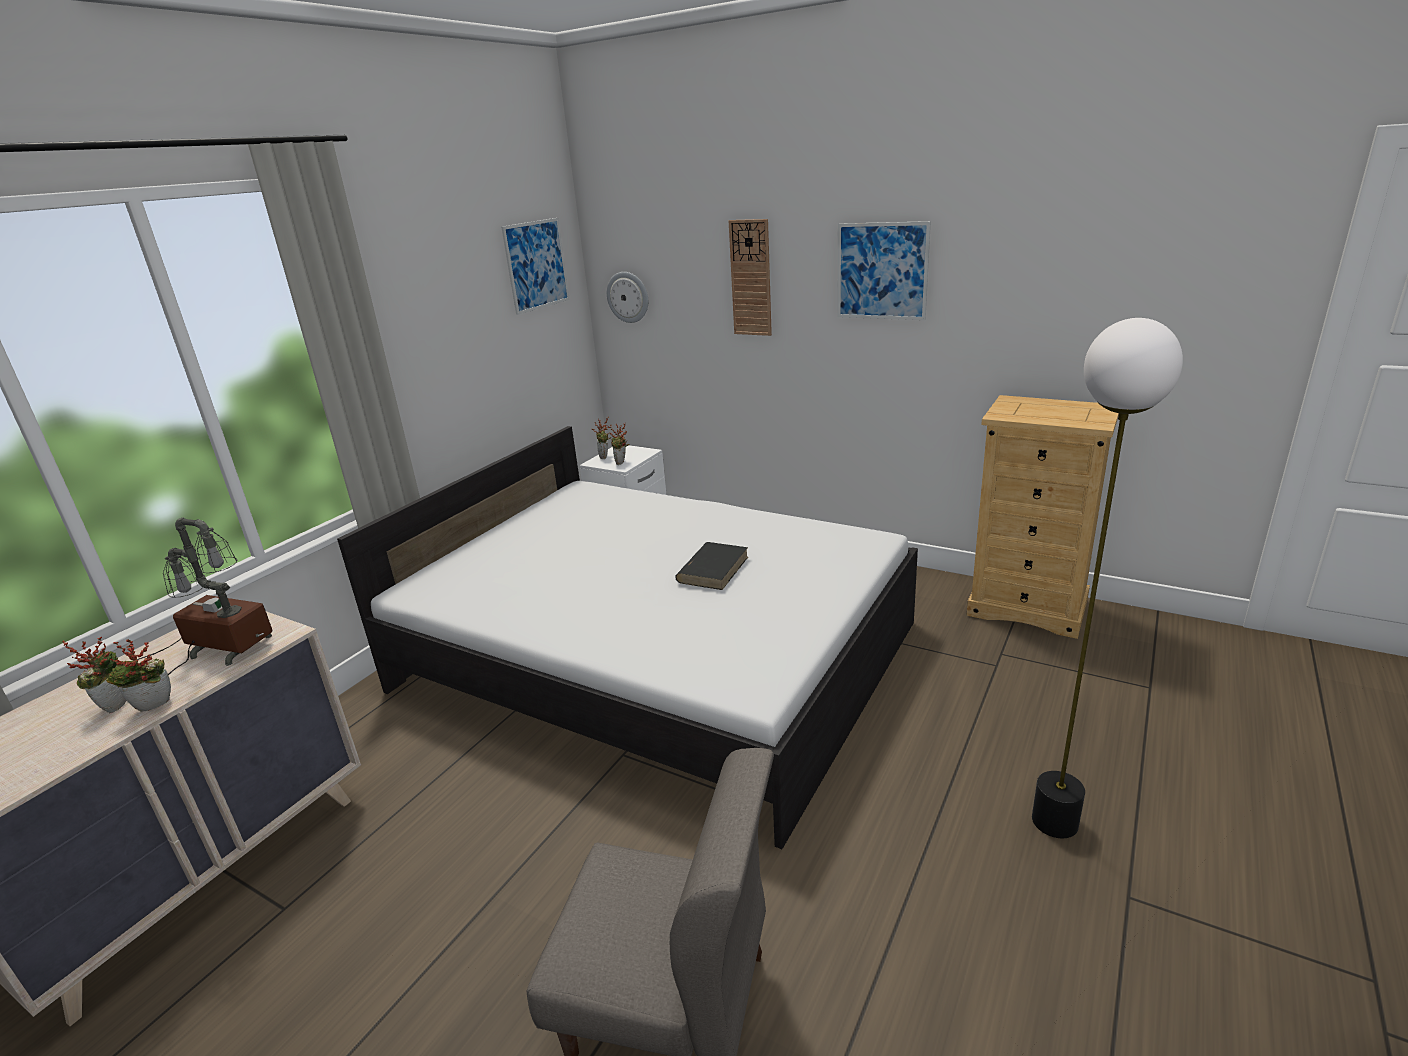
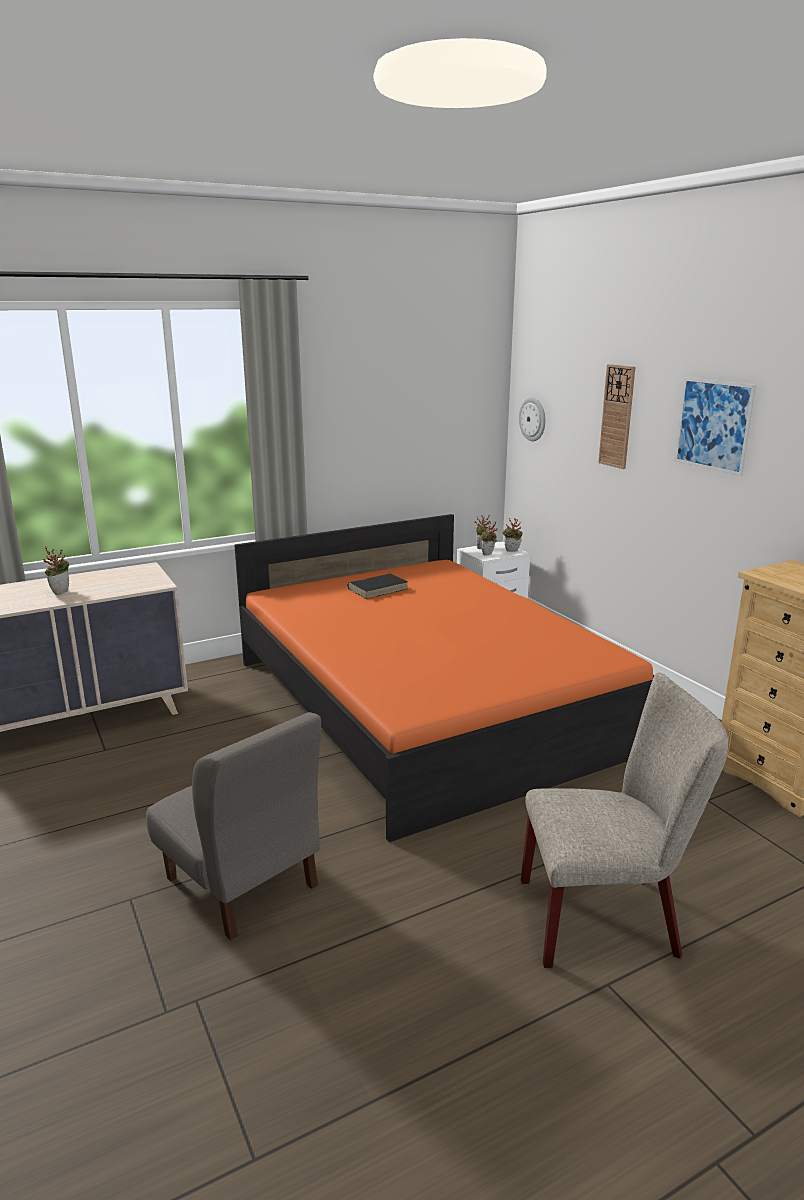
camera: 30 degrees right, 5 degrees down
(153, 708) = (73, 598): potted plant -> potted plant (511, 551)
(216, 650) = (123, 582): table lamp -> none
(536, 265) = (459, 382): picture -> none
(655, 657) = (426, 703): white bed -> orange bed
(713, 569) = (467, 638): black book -> black book (378, 589)
(1055, 821) = (608, 918): floor lamp -> beige chair

